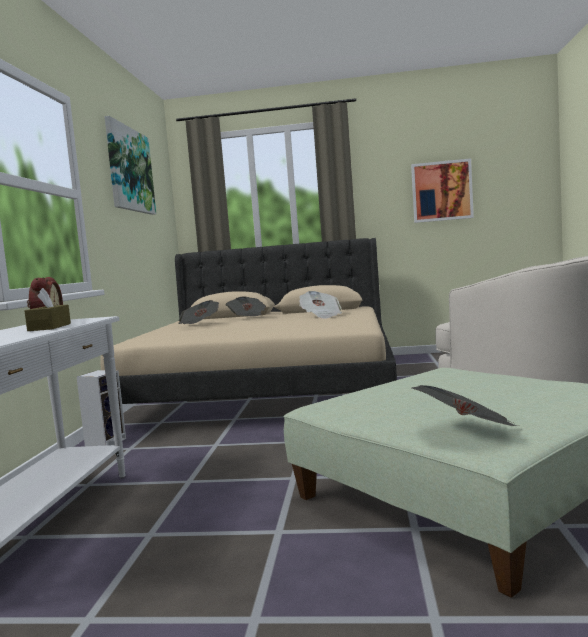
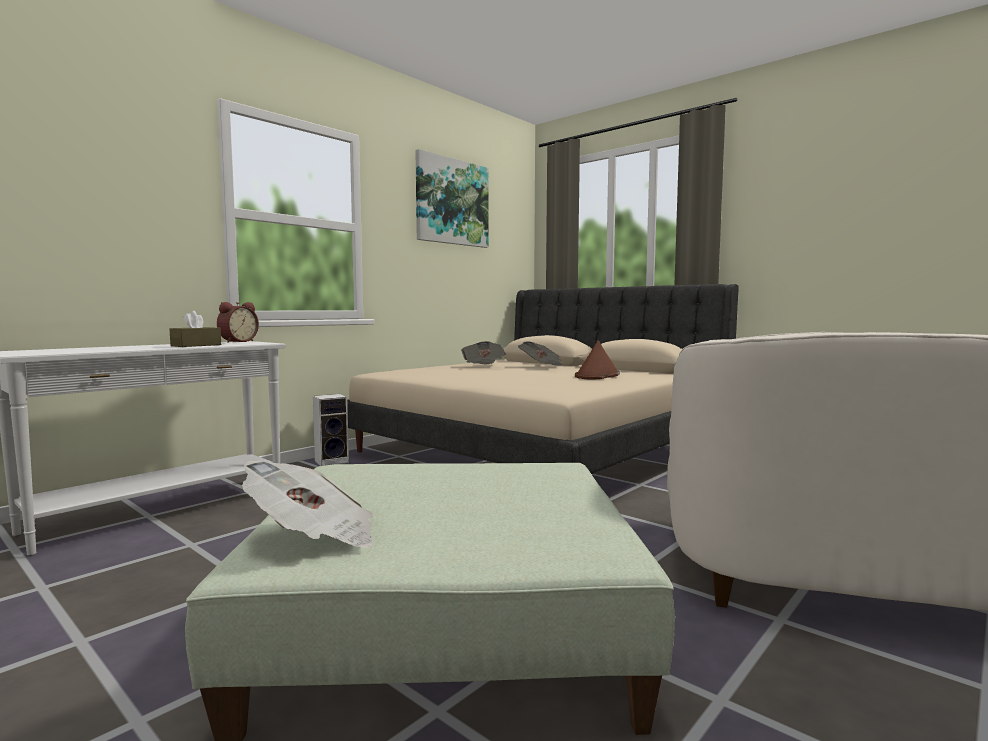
camera: 35 degrees right, 0 degrees up
(321, 316) = (597, 376): newspaper -> brown hat
(441, 191) = (856, 221): picture -> none

